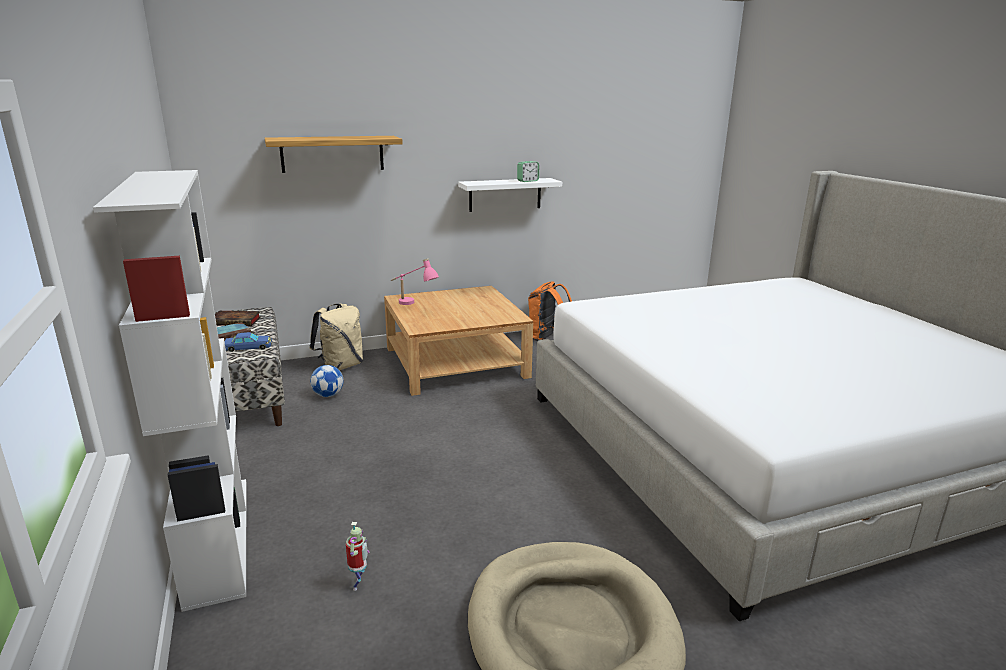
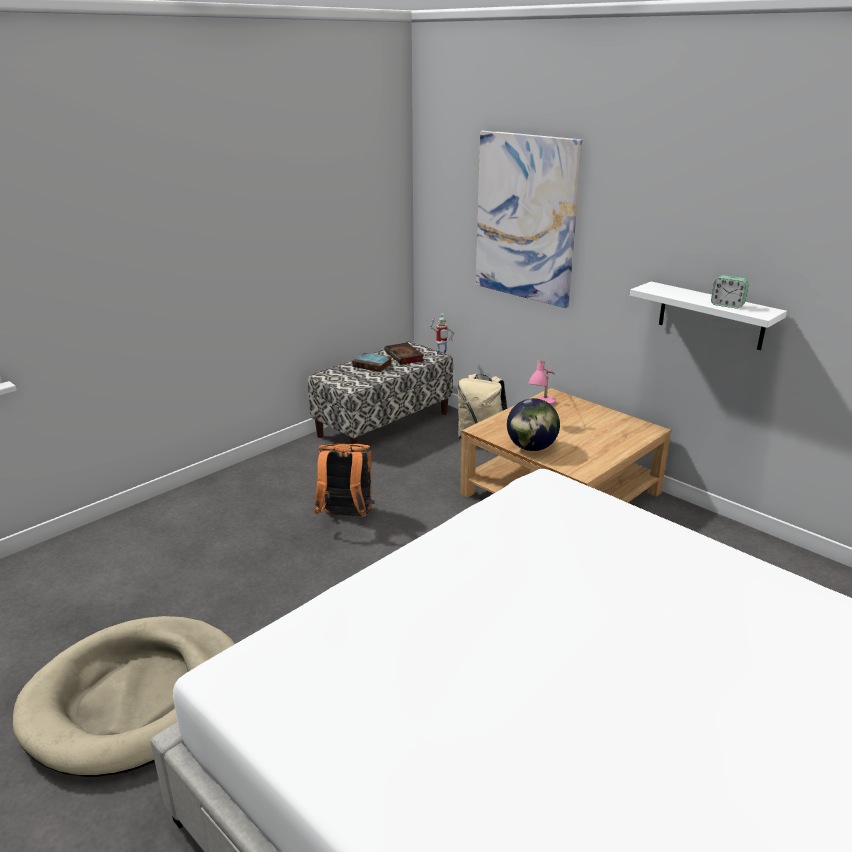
camera: 65 degrees right, 5 degrees up
(217, 537) = (196, 492): white bookcase -> none
(248, 347) = (358, 378): blue toy car -> none
(328, 395) = (421, 454): football -> none
(332, 154) = (526, 218): shelf -> picture
(359, 585) = (164, 569): toy robot -> toy robot (441, 355)
(467, 322) = (531, 448): none -> globe
(547, 338) = (710, 534): orange backpack -> orange backpack (346, 517)

